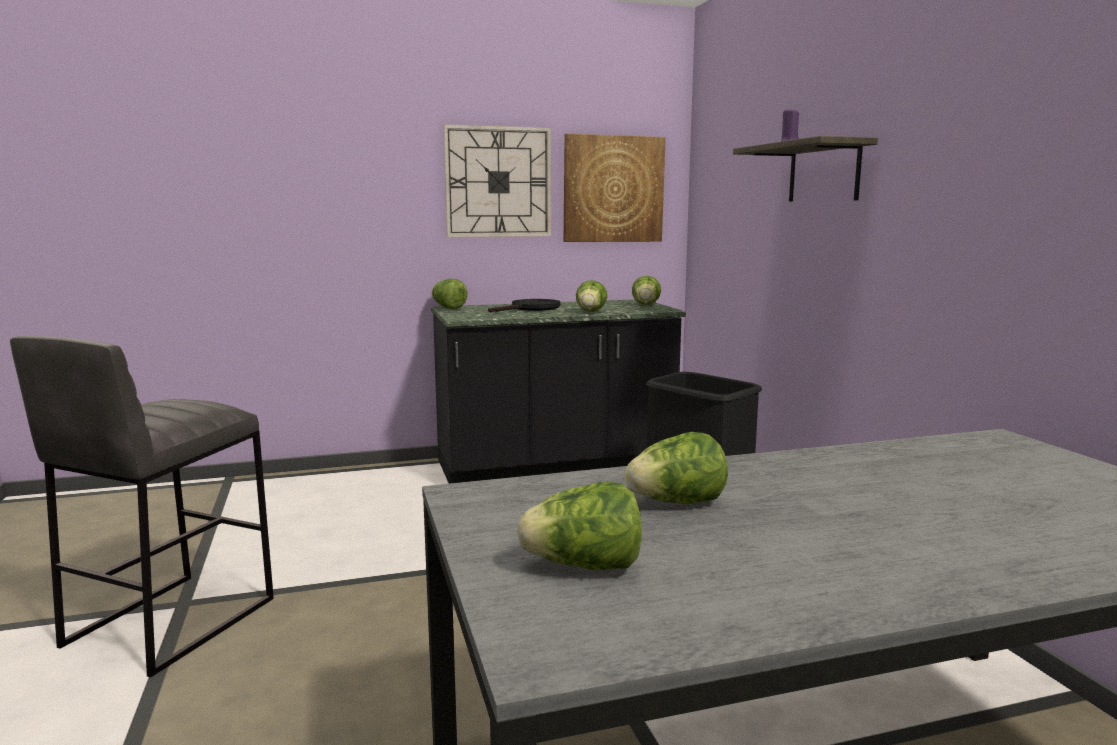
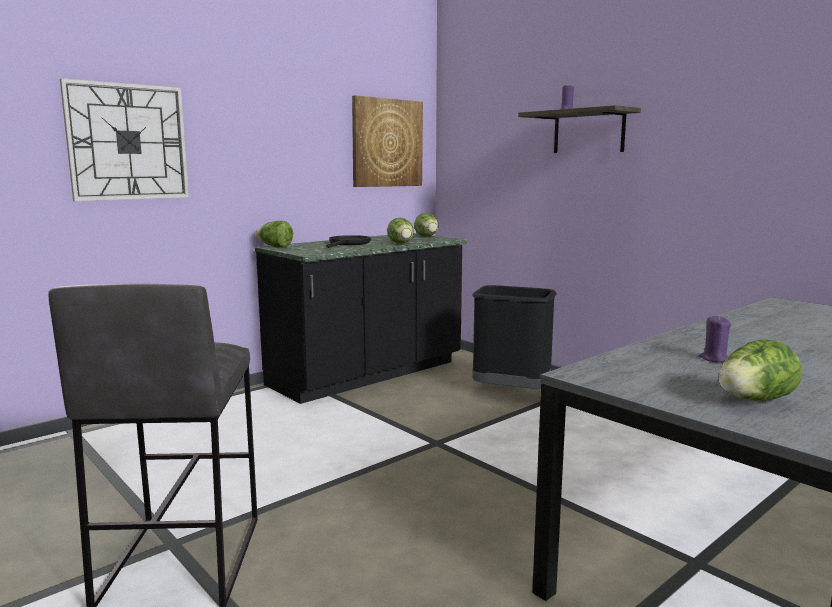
camera: 25 degrees left, 0 degrees up
(498, 182) = (303, 135): wall clock -> wall clock (128, 142)
(676, 503) = (714, 359): lettuce -> purple candle

